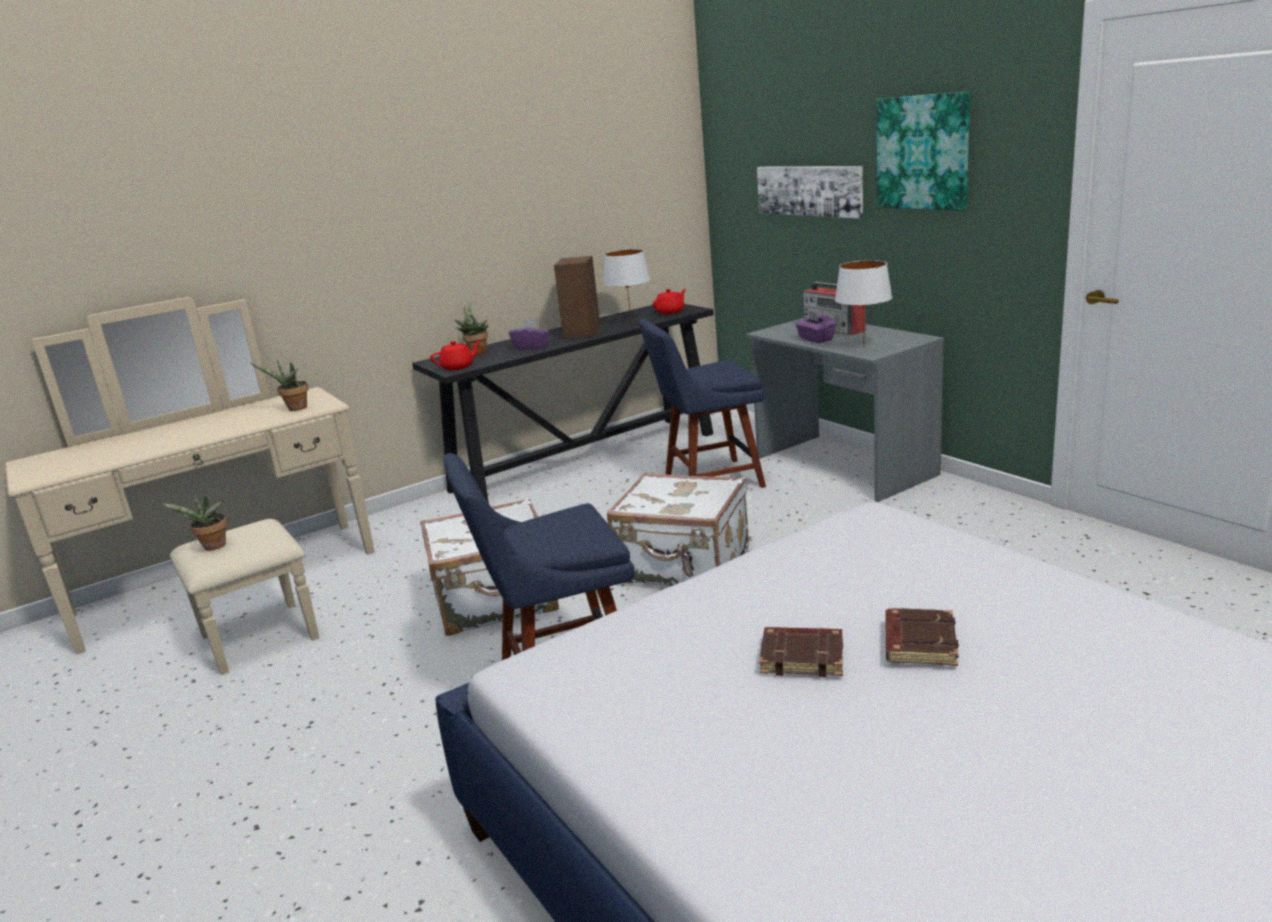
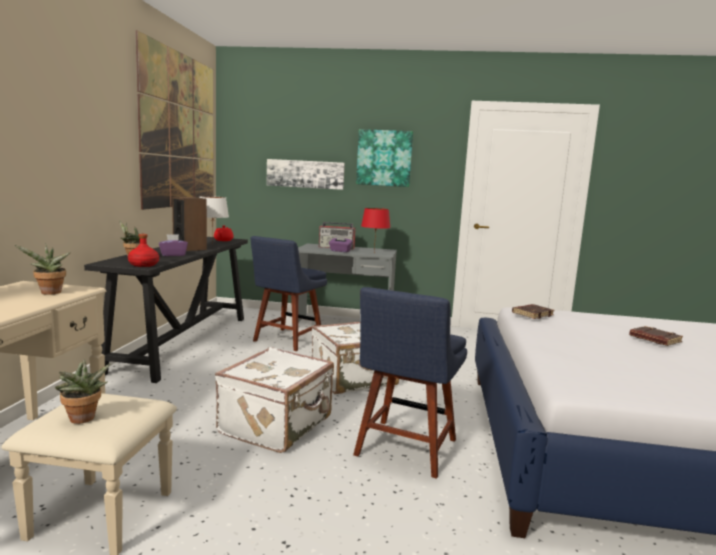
camera: 50 degrees left, 10 degrees down
(458, 367) = (143, 265): red teapot -> red bottle
(598, 151) = (180, 131): none -> picture
(803, 657) = (639, 353): brown book -> brown book (532, 314)
(863, 347) = (373, 253): white table lamp -> red table lamp

